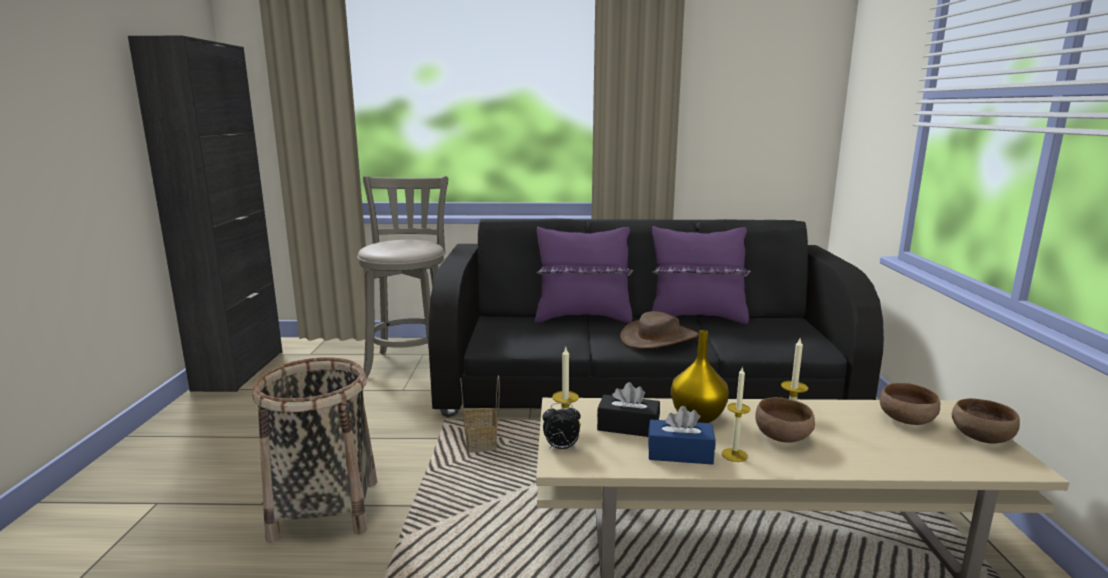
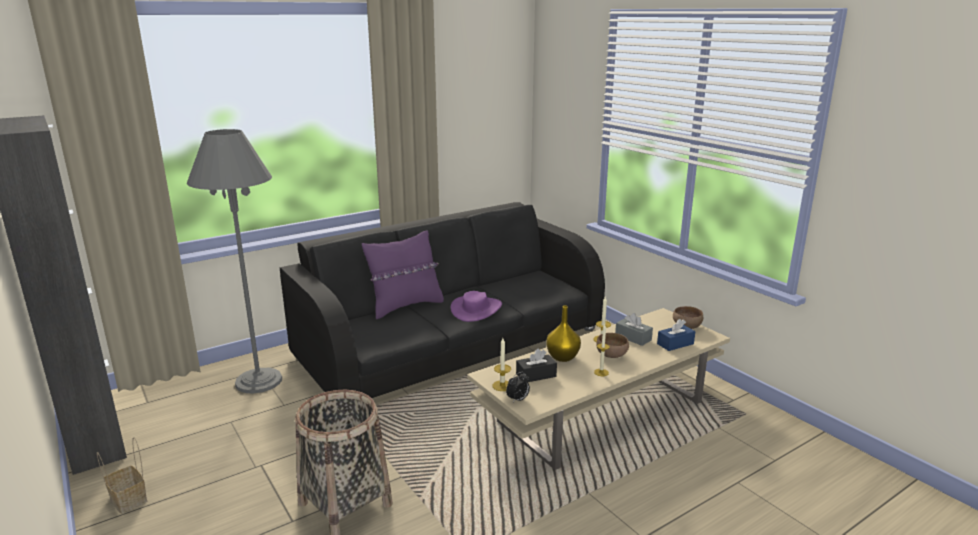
camera: 35 degrees left, 5 degrees up
(410, 363) = (259, 381): grey stool -> grey floor lamp
(482, 444) = (397, 422): basket -> basket (130, 500)
(659, 338) = (476, 309): brown hat -> purple hat
(680, 453) = (577, 381): blue tissue box -> blue tissue box (675, 344)
(697, 318) = (480, 287): purple pillow -> none
(850, 425) = (633, 337): none -> grey tissue box
(906, 421) = (652, 327): brown bowl -> none

